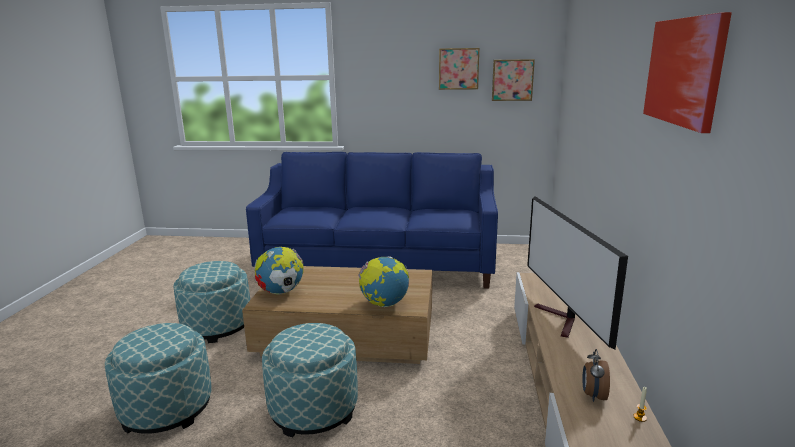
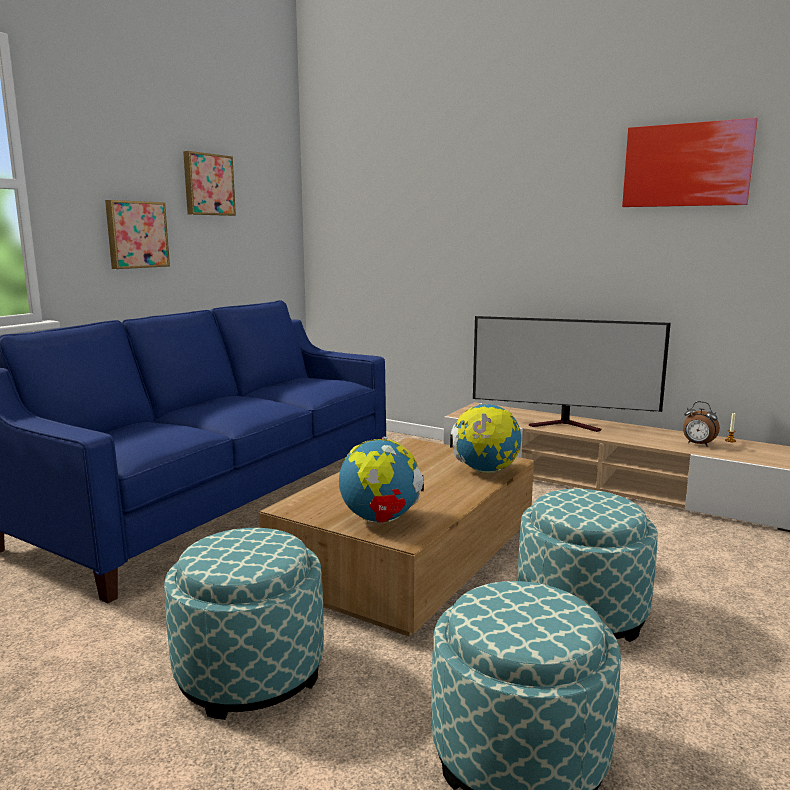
camera: 65 degrees left, 5 degrees down
(512, 80) = (263, 205): picture -> picture (136, 234)

